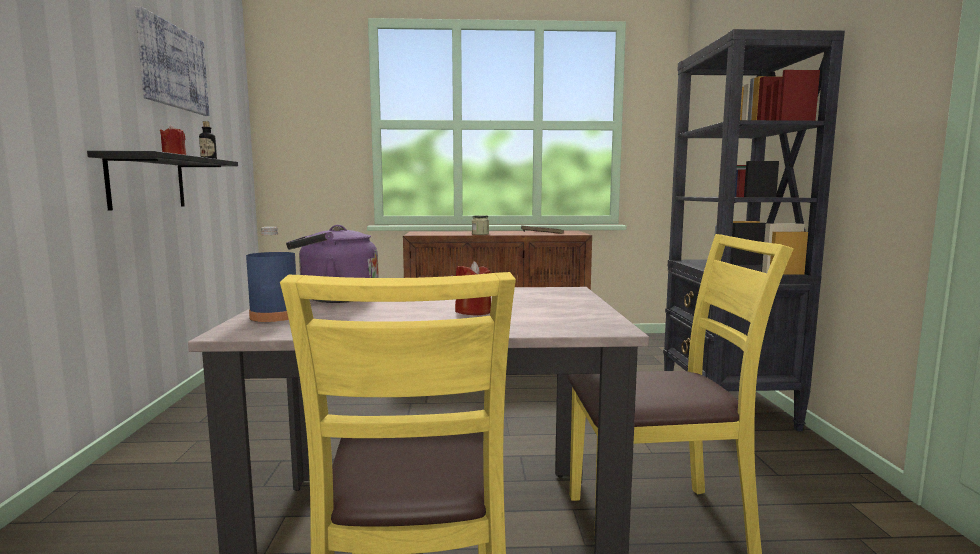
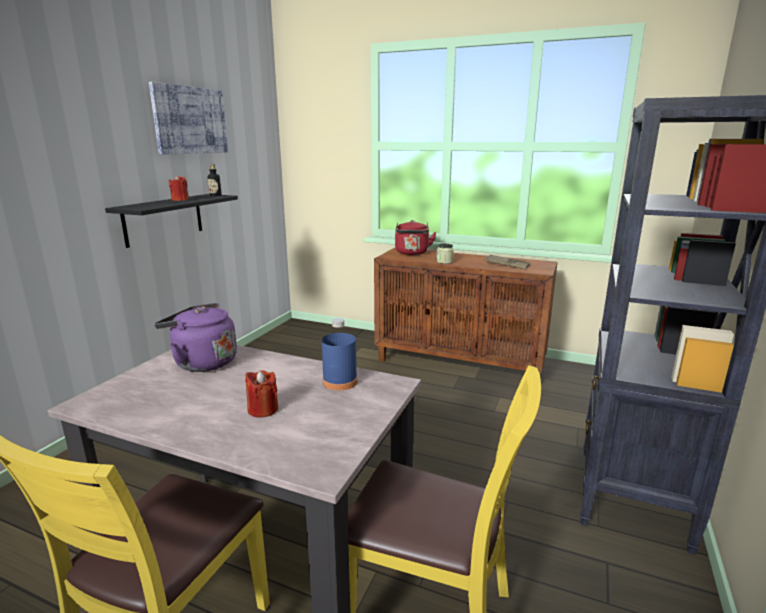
camera: 25 degrees right, 10 degrees up
(274, 316) = (133, 384): blue bottle -> blue bottle (340, 382)
(436, 232) = (412, 253): none -> red kettle

